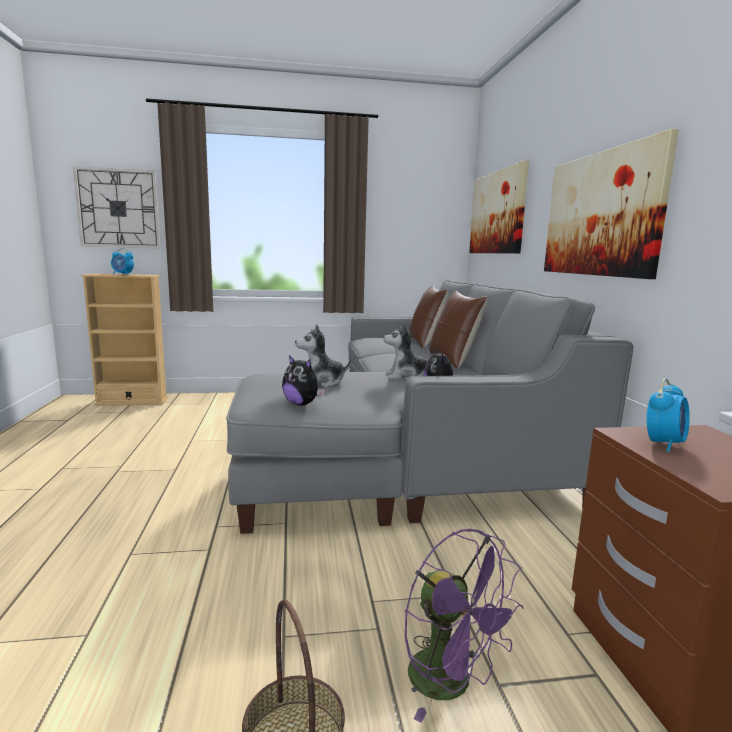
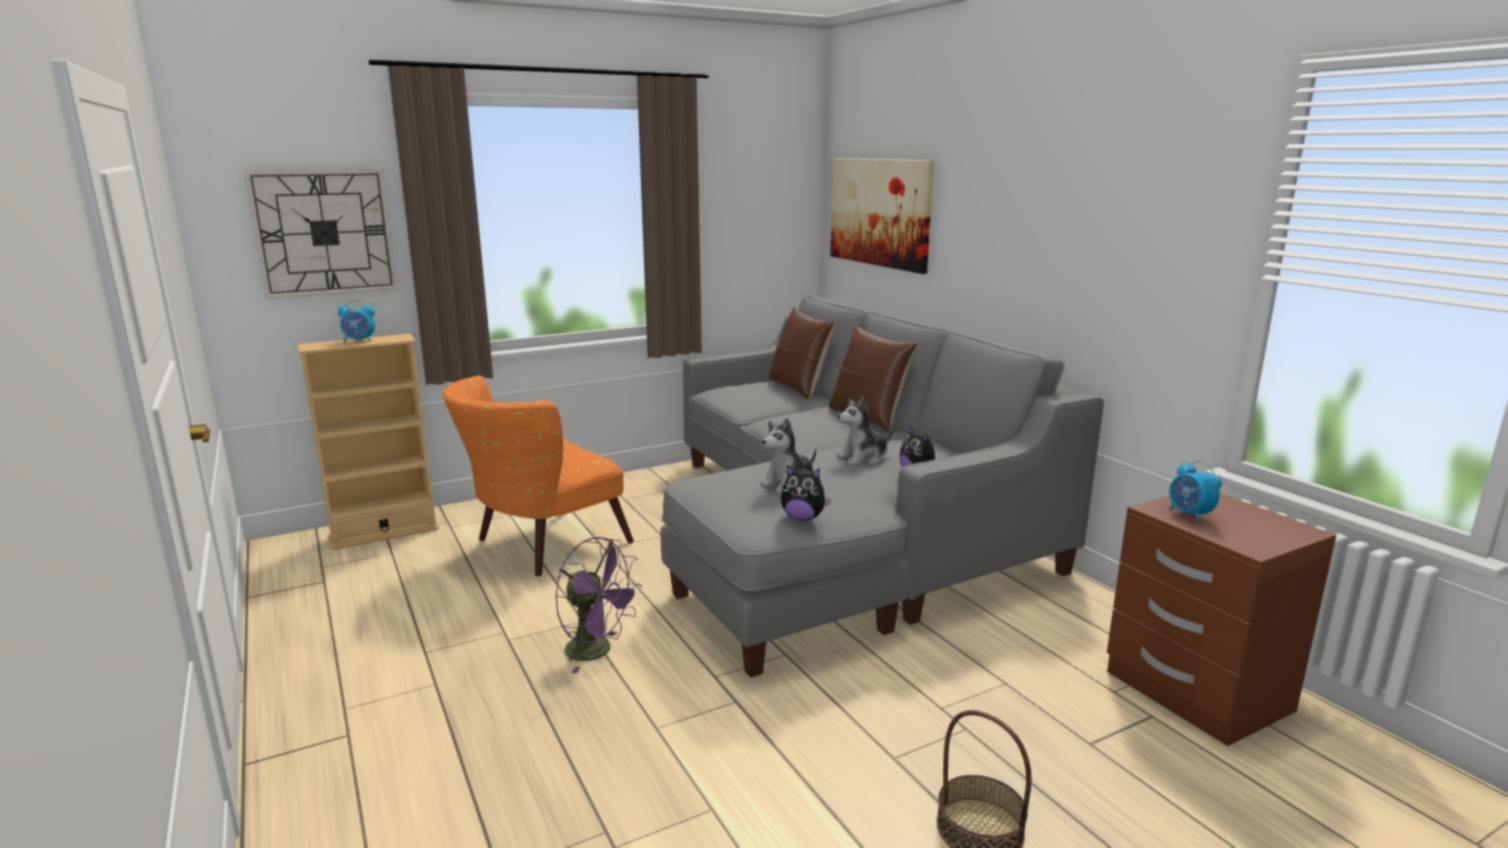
camera: 20 degrees left, 5 degrees up
(206, 422) = (539, 546): none -> orange armchair
(451, 684) = (1057, 753): purple fan -> purple fan (598, 651)
(601, 214) = (1051, 254): picture -> none
(664, 444) = (1189, 514): alarm clock -> alarm clock turned 135 degrees clockwise

